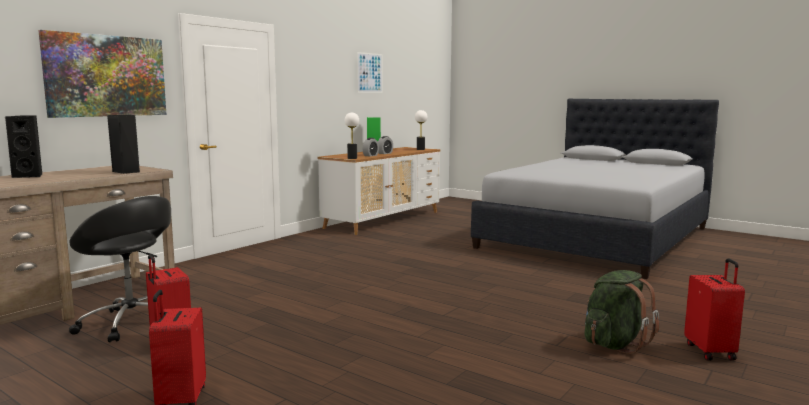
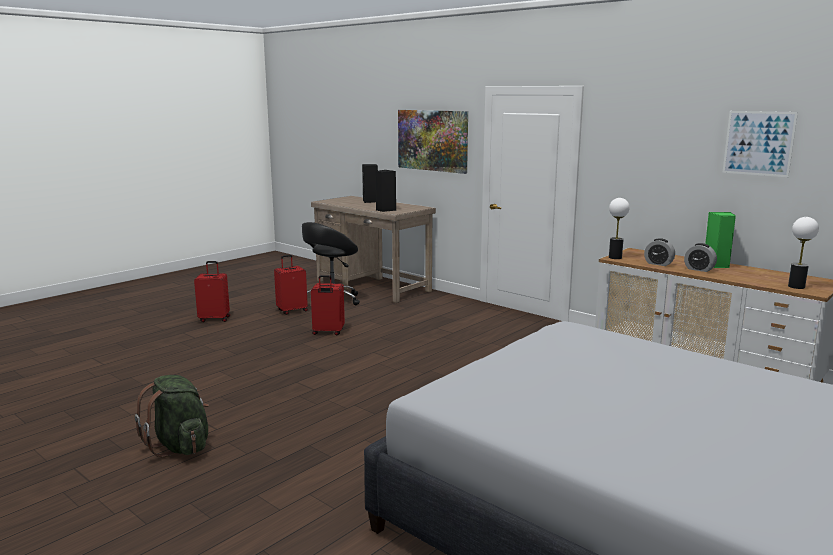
camera: 95 degrees right, 5 degrees up
(711, 351) = (120, 495): red suitcase -> red suitcase (328, 332)

